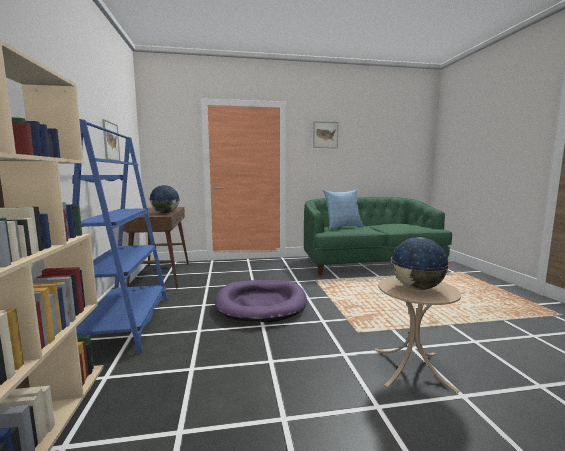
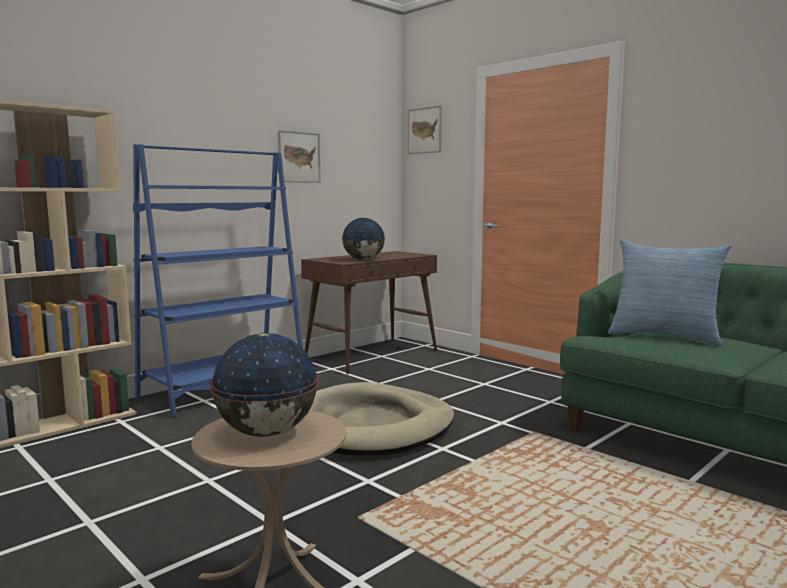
camera: 55 degrees right, 0 degrees up
(261, 303) = (370, 426): purple dog bed -> beige dog bed
(325, 135) = (717, 103): picture -> picture (425, 130)

